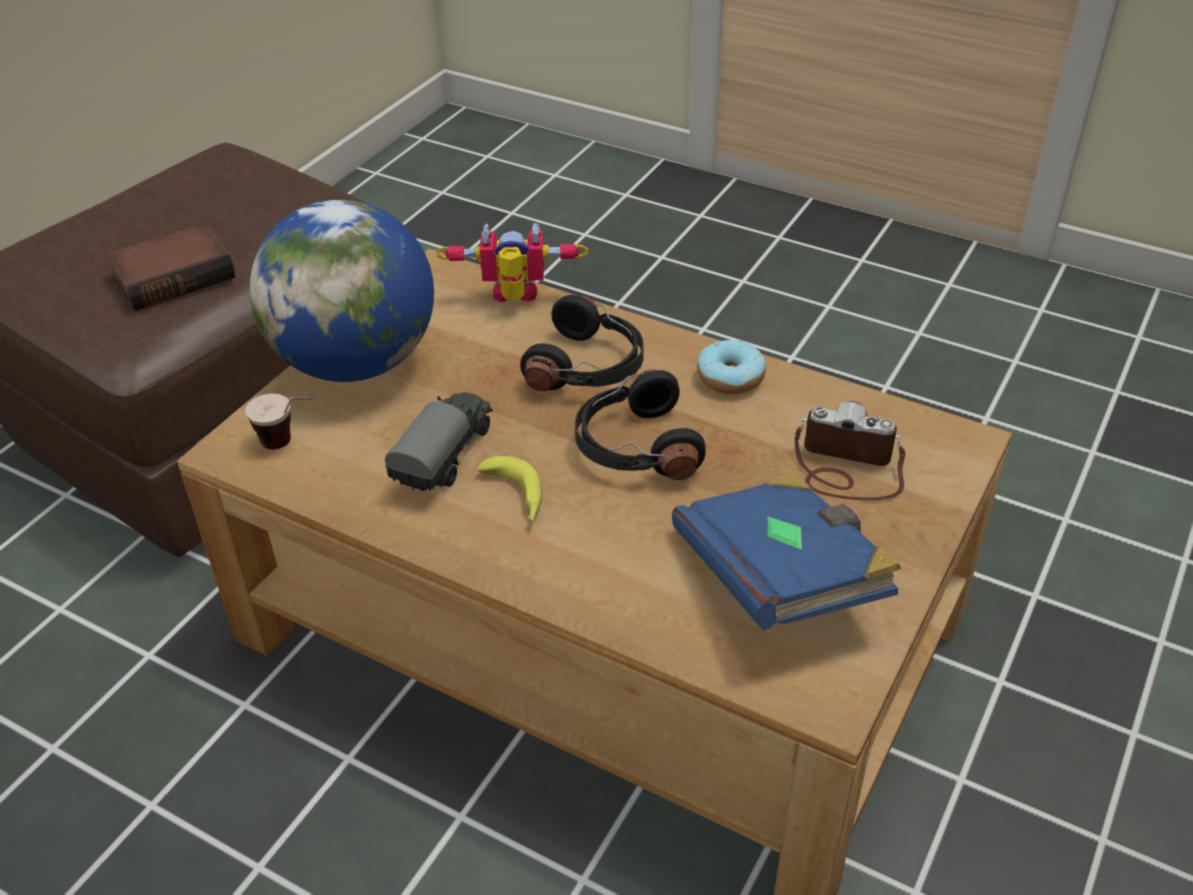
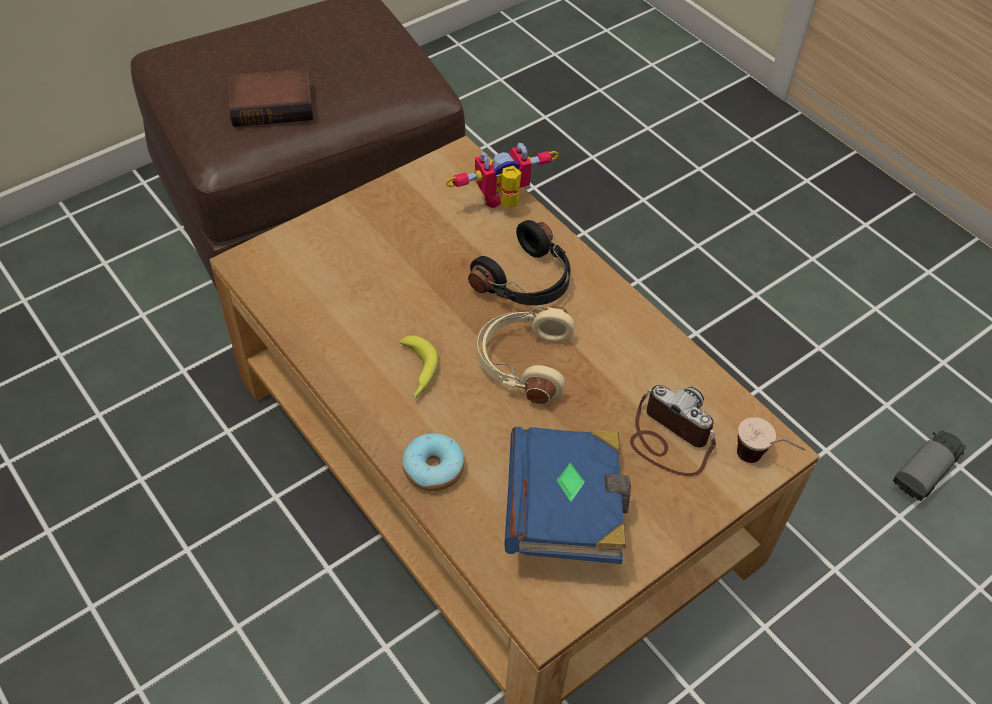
camera: 20 degrees right, 10 degrees up
(291, 445) = (288, 273): cup -> cup (761, 462)
(356, 362) = (364, 219): globe -> none
(446, 457) = (386, 321): toy truck -> toy truck (925, 472)
(515, 300) = (504, 204): toy robot -> toy robot turned 45 degrees counterclockwise
(635, 447) = (522, 362): black headphones -> beige headphones
(730, 378) = (627, 328): donut -> donut (433, 468)

